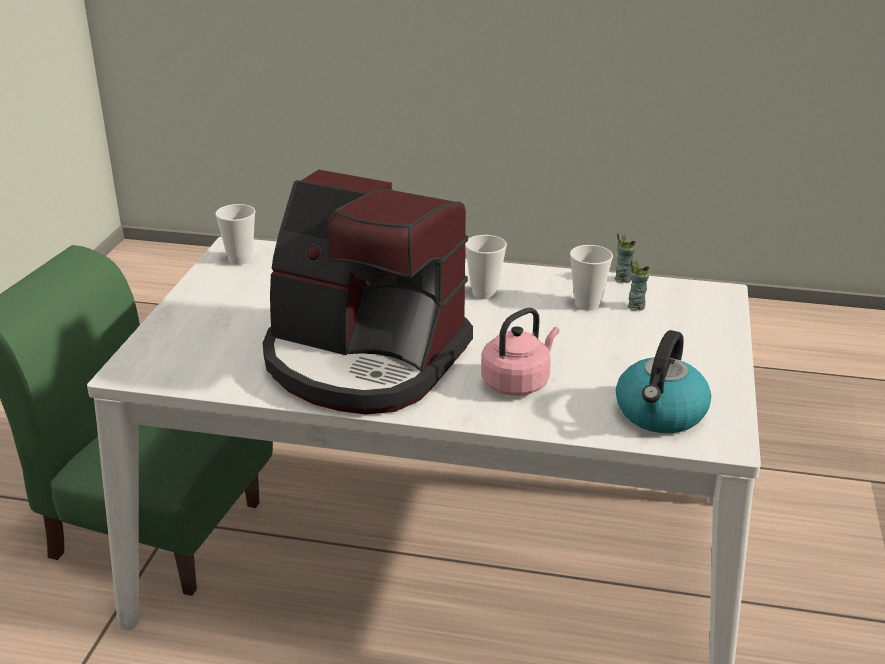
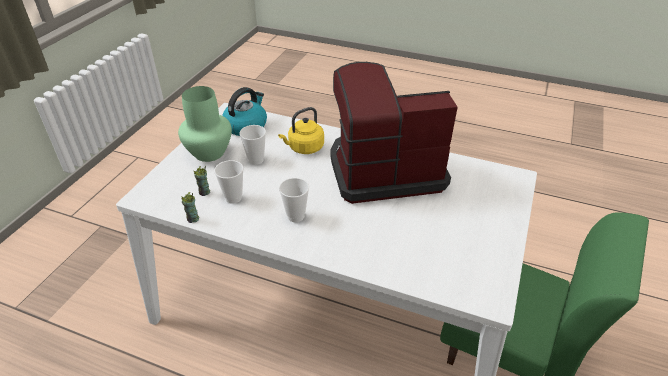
camera: 170 degrees left, 10 degrees up
(240, 259) = (481, 281): cup -> cup (256, 160)
(363, 360) = (383, 170): coffee machine -> coffee machine turned 45 degrees counterclockwise
(518, 382) = (304, 148): pink kettle -> yellow kettle
(685, 358) = (208, 153): none -> green vase

